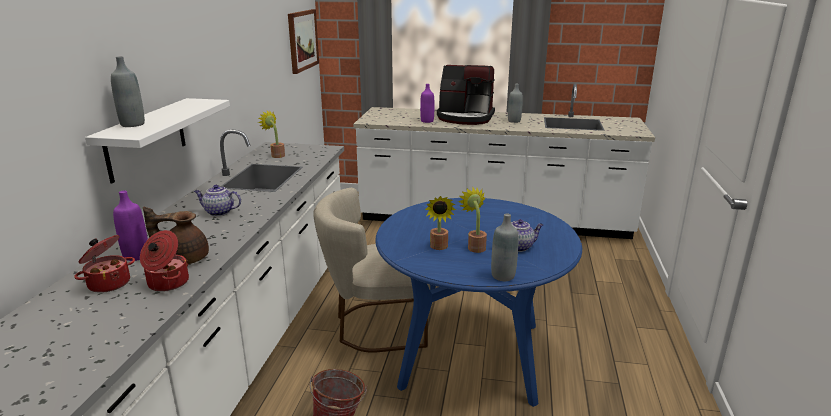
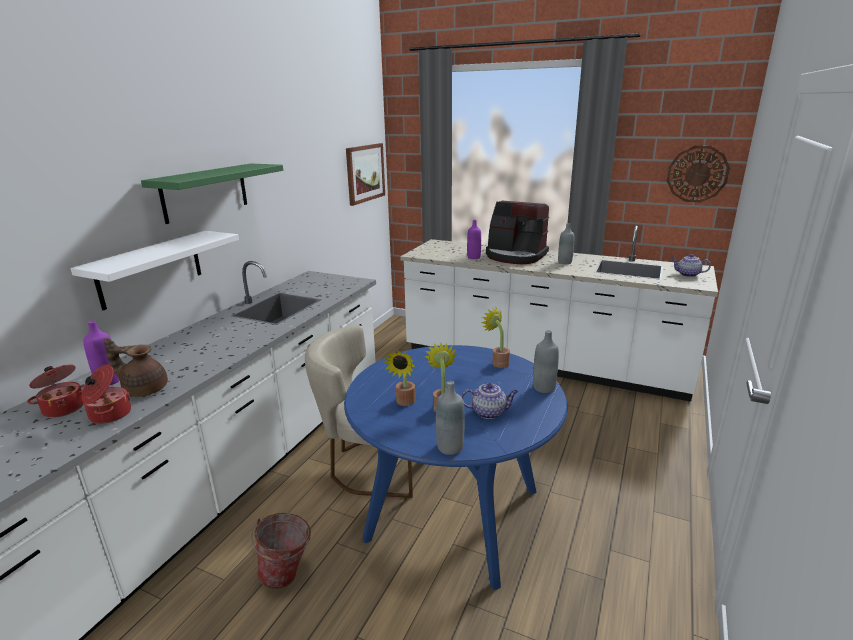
camera: 15 degrees right, 0 degrees up
(132, 124) = (124, 257): grey bottle -> grey bottle (544, 388)
(185, 57) = (205, 192): none -> green shelf
(218, 212) = (211, 342): teapot -> teapot (687, 274)
(276, 155) = (307, 285): potted plant -> potted plant (498, 362)
(620, 36) = (697, 174): none -> wall clock

